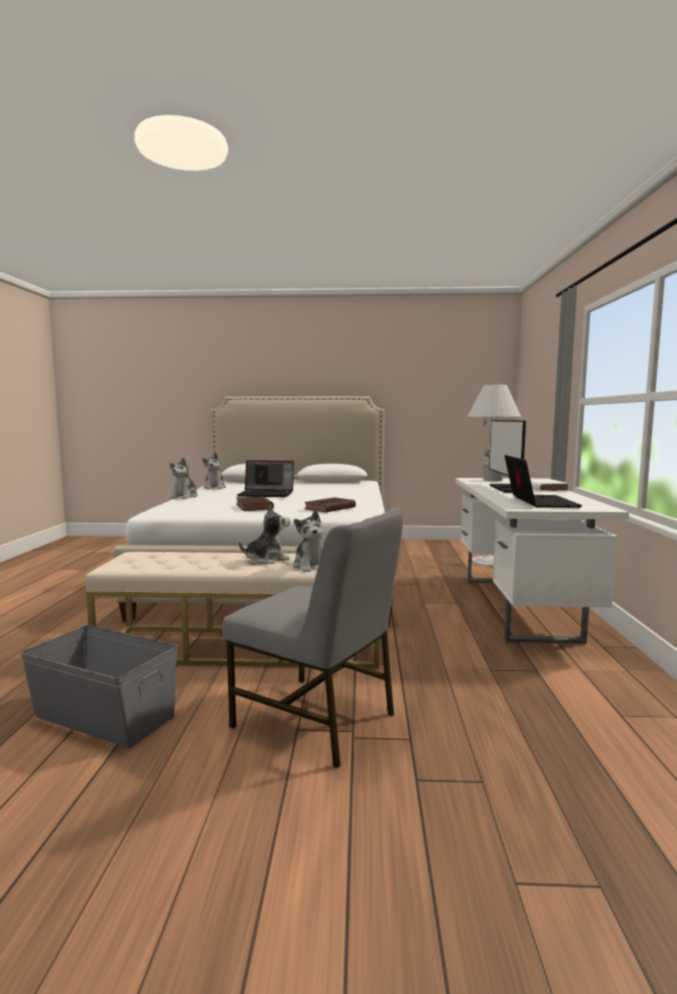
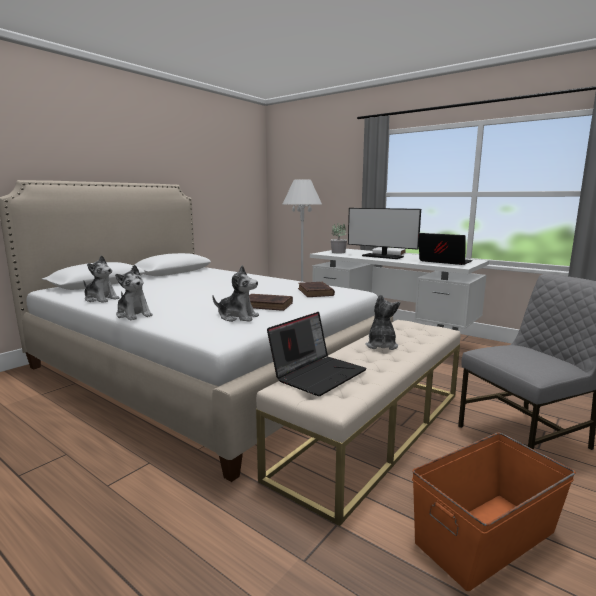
camera: 55 degrees left, 5 degrees up
(104, 715) = (484, 536): grey storage box -> orange storage box
(267, 494) = (202, 293): laptop -> laptop (318, 374)
(311, 566) = (418, 338): plush toy -> plush toy (237, 317)

